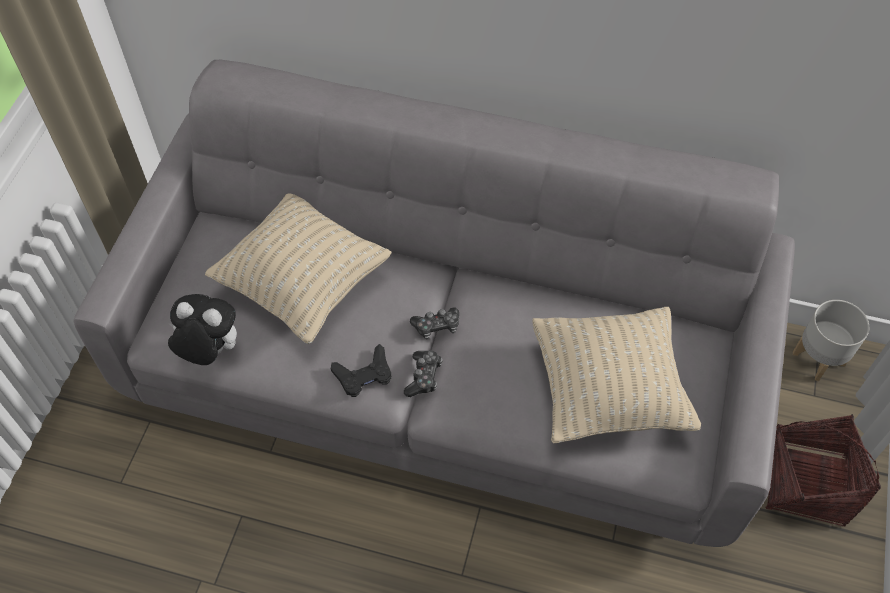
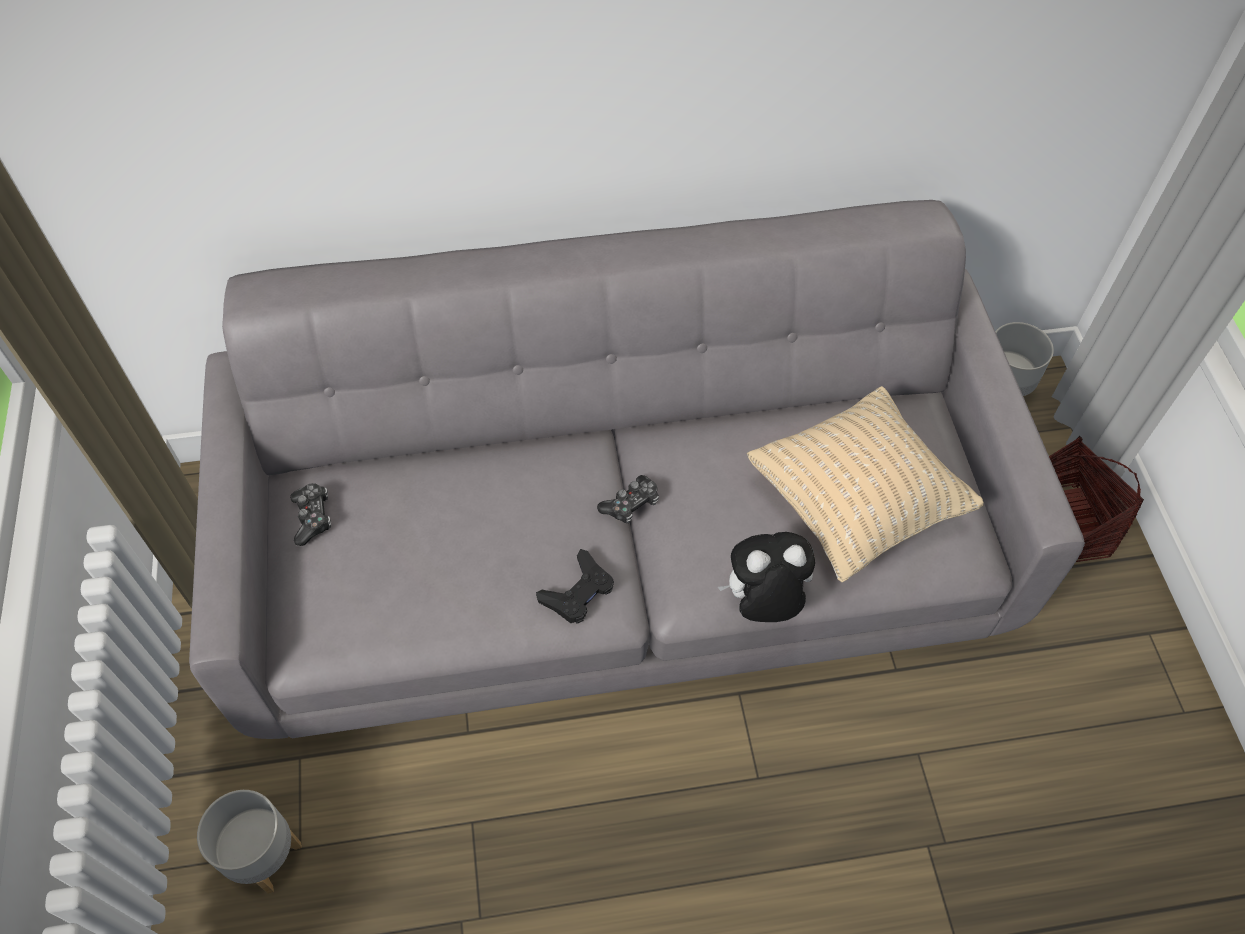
camera: 25 degrees left, 0 degrees up
(95, 477) = (263, 856): none -> grey planter
(209, 351) = (375, 638): plush toy -> plush toy (763, 603)
(303, 284) = (450, 515): beige pillow -> none
(424, 377) = (646, 567): game controller -> game controller (312, 517)

